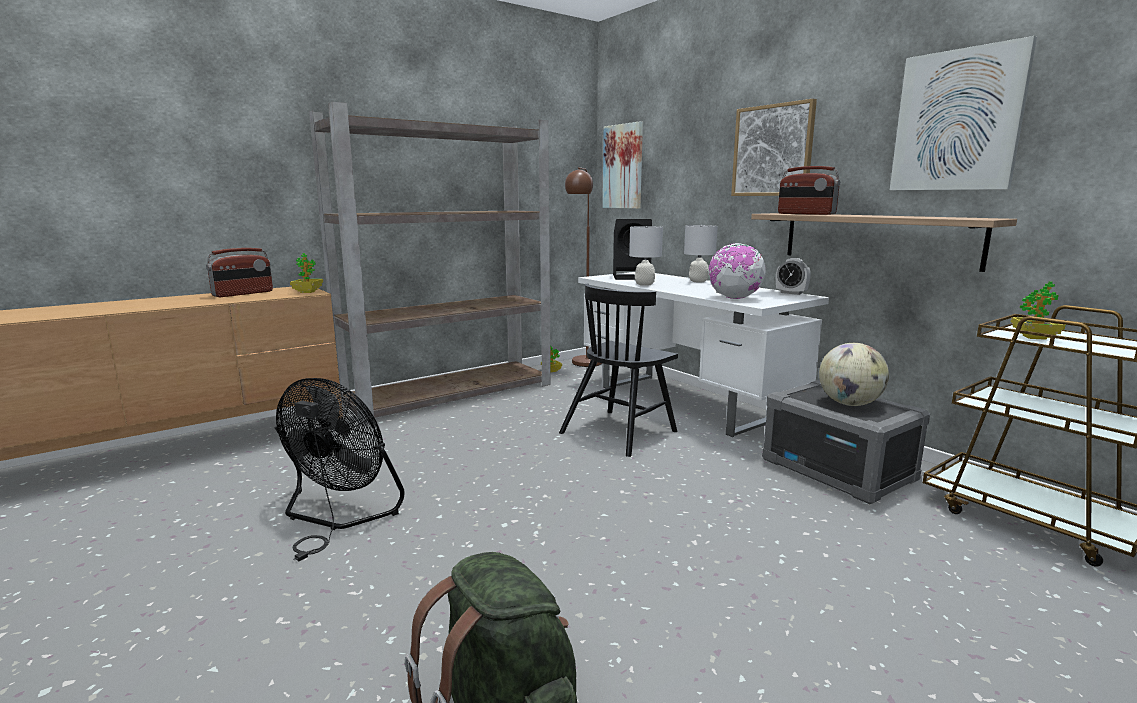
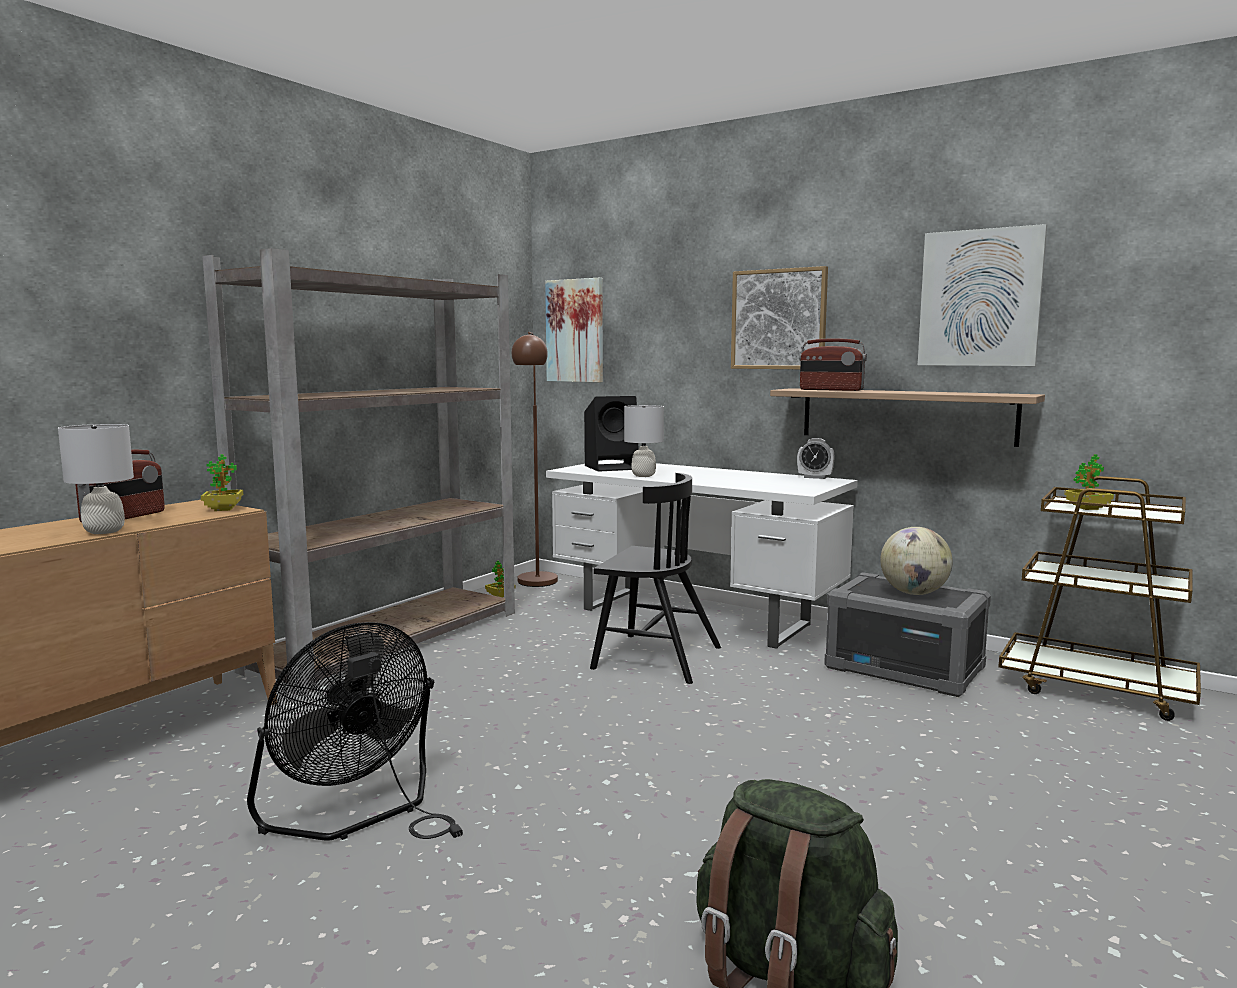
camera: 20 degrees left, 5 degrees down
(331, 515) = (371, 811): black fan -> black fan turned 45 degrees counterclockwise
(622, 430) = (650, 656): black chair -> black chair turned 90 degrees counterclockwise
(697, 281) = (696, 469): grey table lamp -> grey table lamp (103, 532)
(734, 298) = (768, 486): globe -> none

